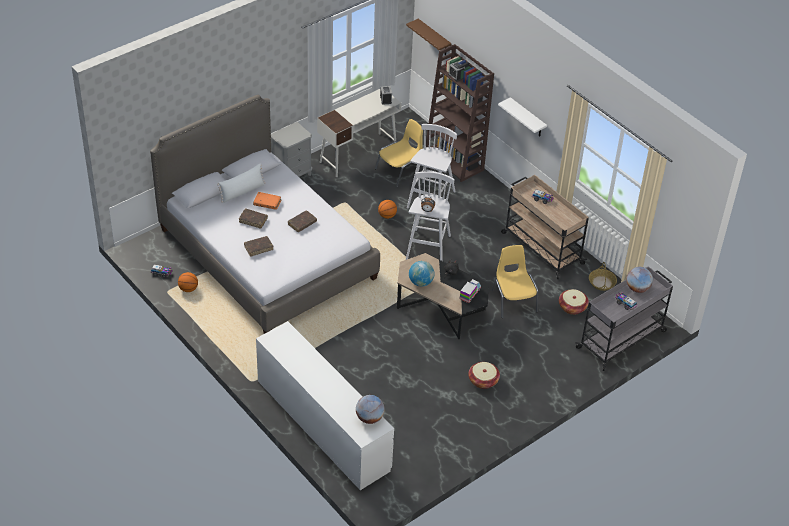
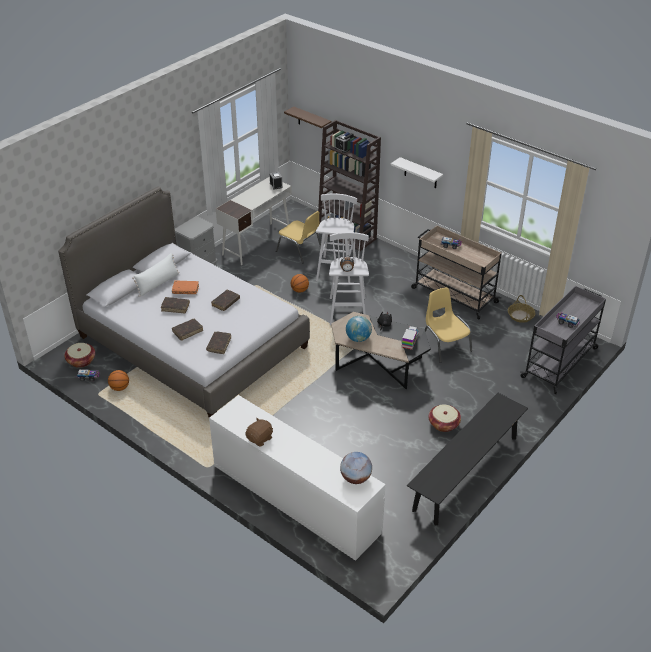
camera: 10 degrees left, 5 degrees down
(284, 267) = (219, 345): none -> brown book
(296, 366) = (260, 439): none -> brown plush toy
(400, 170) = (300, 250): yellow chair -> yellow chair turned 90 degrees clockwise
(487, 431) = (466, 473): none -> black bench
(572, 307) = (502, 342): basket -> basket (81, 361)
(637, 288) = (572, 307): globe -> none

